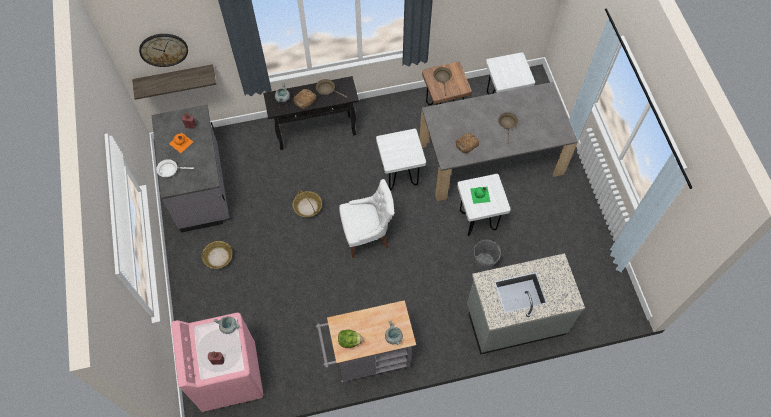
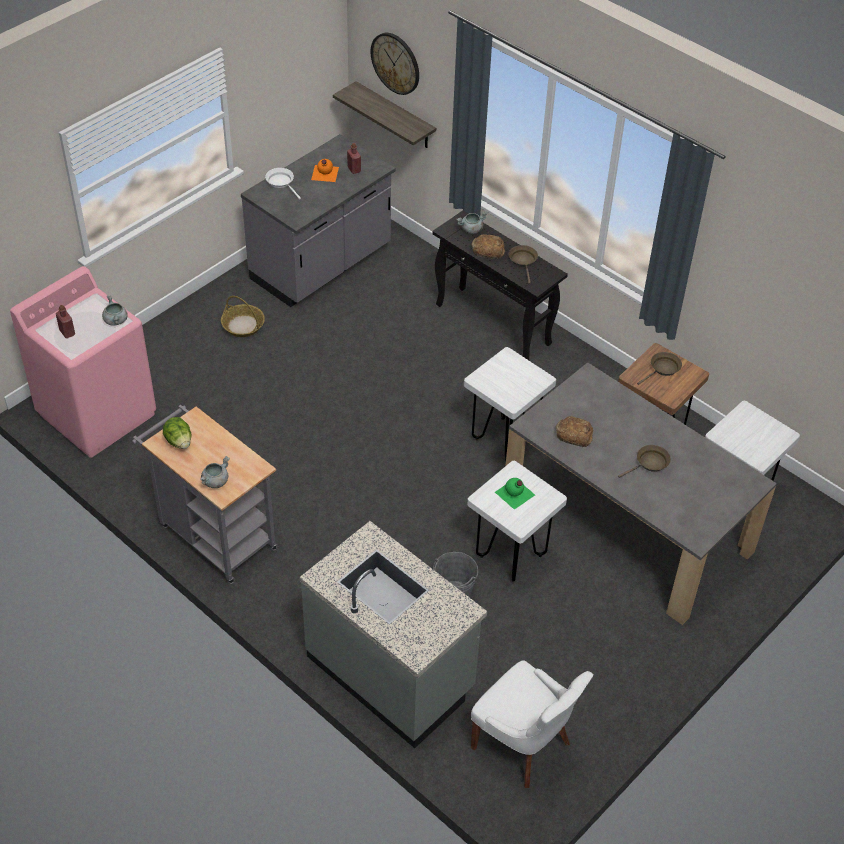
camera: 55 degrees right, 15 degrees down
(308, 207) = (379, 370): basket -> none
(367, 235) = (387, 448): white chair -> white chair (523, 746)

